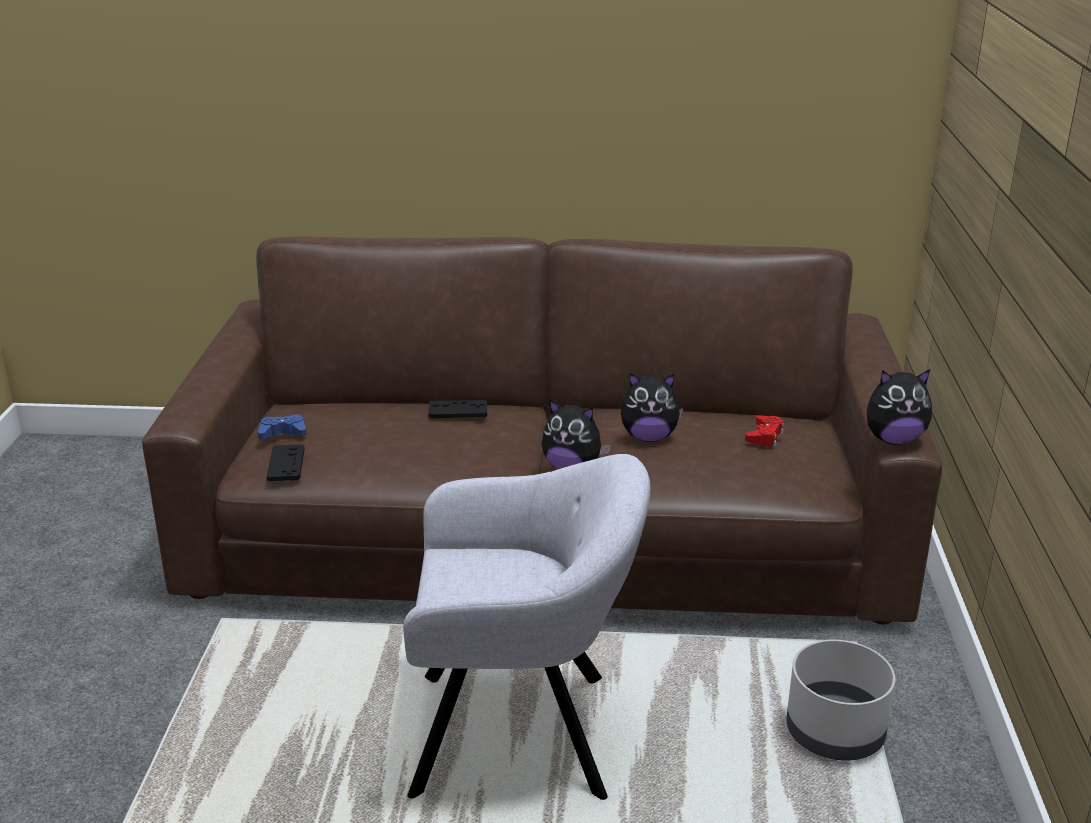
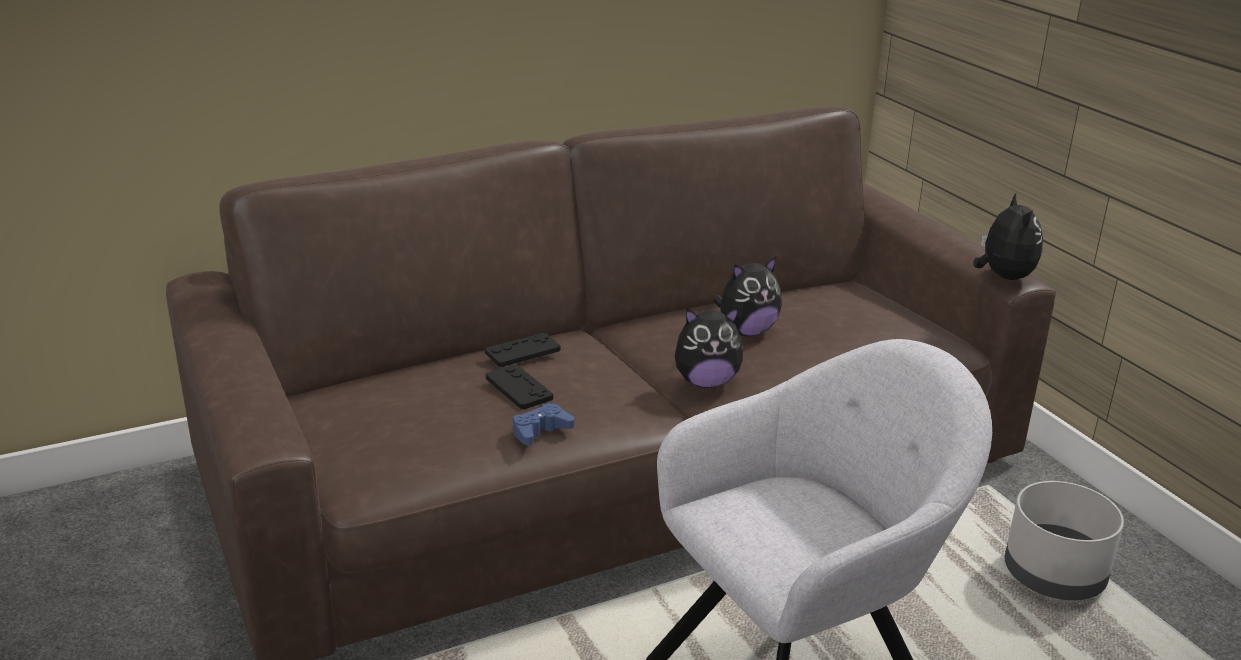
camera: 30 degrees left, 0 degrees up
(283, 433) = (353, 426): blue game controller -> blue game controller (540, 431)
(286, 464) = (400, 461): black game controller -> black game controller (519, 388)
(764, 436) = (847, 305): red game controller -> none
(893, 439) = (1003, 276): plush toy -> plush toy turned 60 degrees counterclockwise

